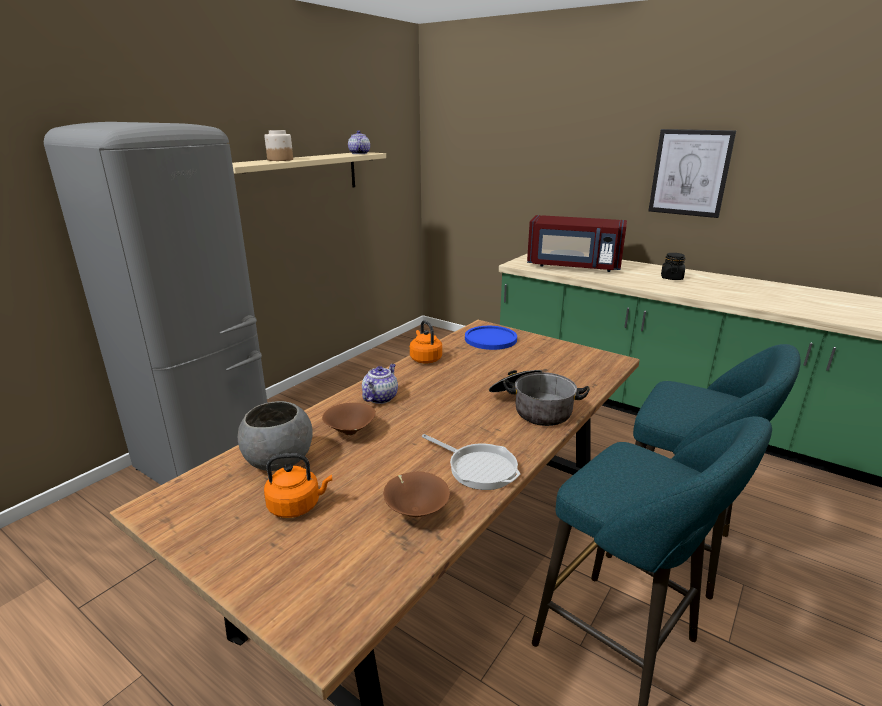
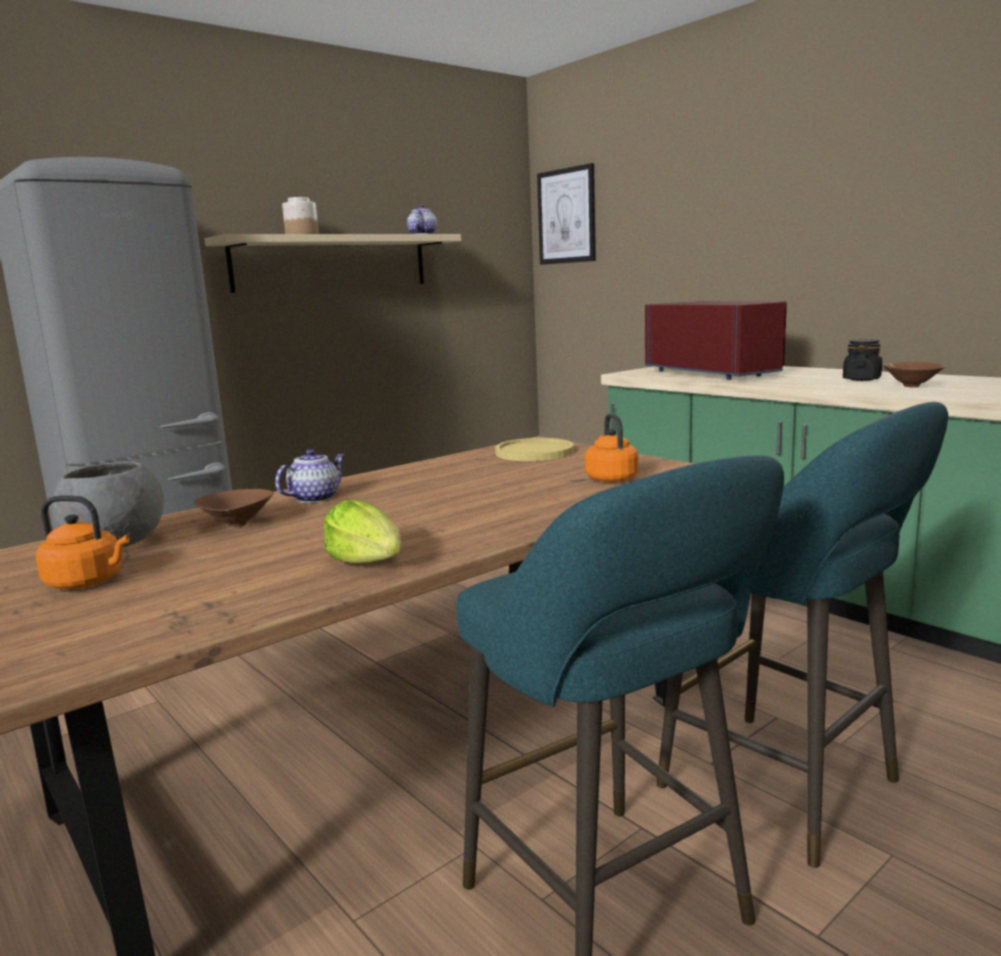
camera: 15 degrees right, 10 degrees down
(416, 511) = (231, 595): brown bowl -> brown bowl (910, 386)
(425, 359) = (419, 467): orange kettle -> orange kettle (610, 478)
(478, 468) = (368, 562): frying pan -> lettuce
(490, 339) = (534, 452): blue plate -> yellow plate
(532, 408) = (517, 513): cooking pot -> none
(573, 266) = (713, 373): red microwave -> red microwave turned 150 degrees counterclockwise
(690, 173) = (893, 220): picture -> picture (567, 216)

